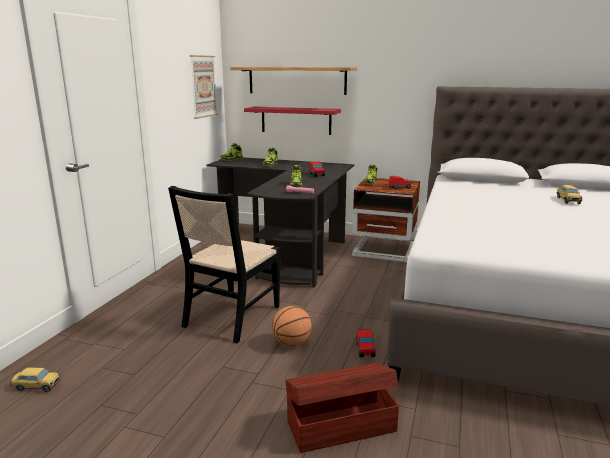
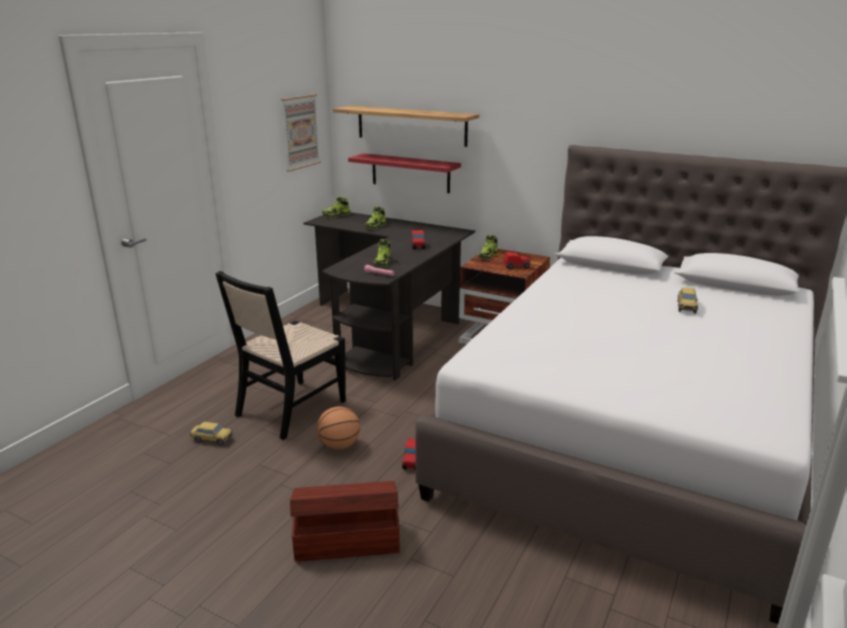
camera: 10 degrees right, 5 degrees up
(37, 386) = (79, 465): toy car -> toy car (212, 439)

